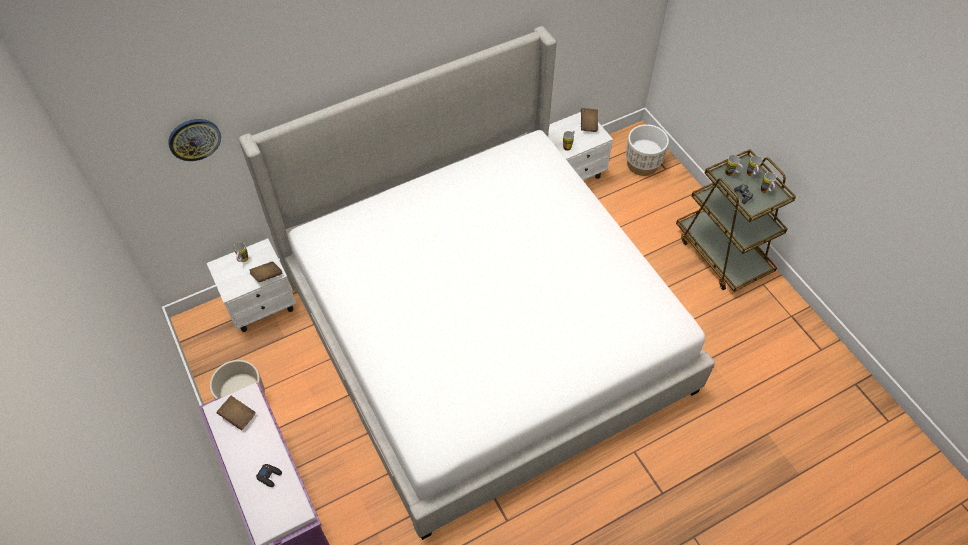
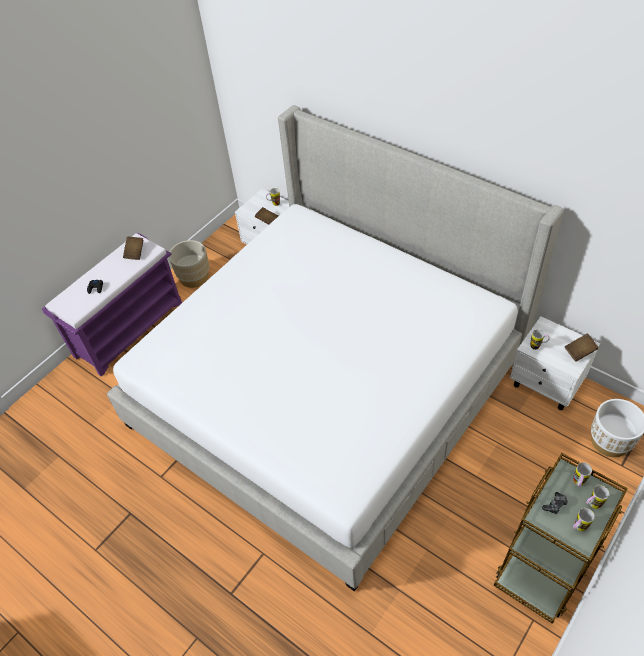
camera: 70 degrees right, 5 degrees down
(194, 139) = (270, 85): wall clock -> none

